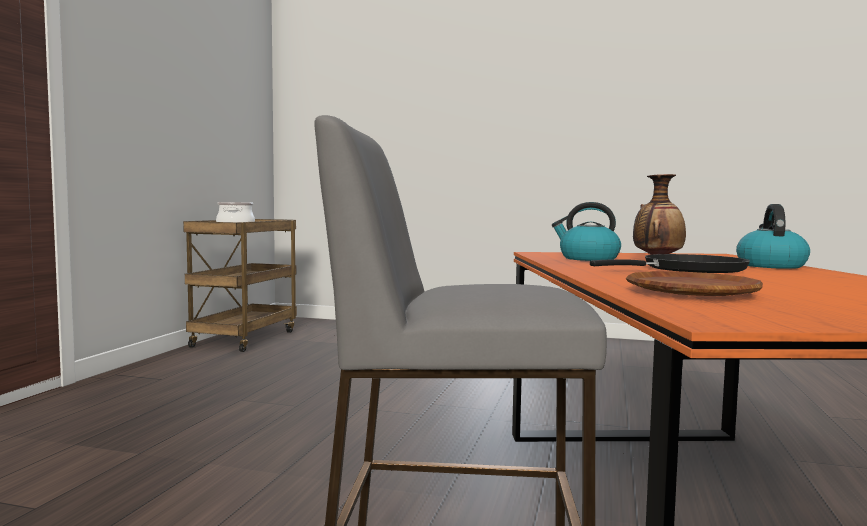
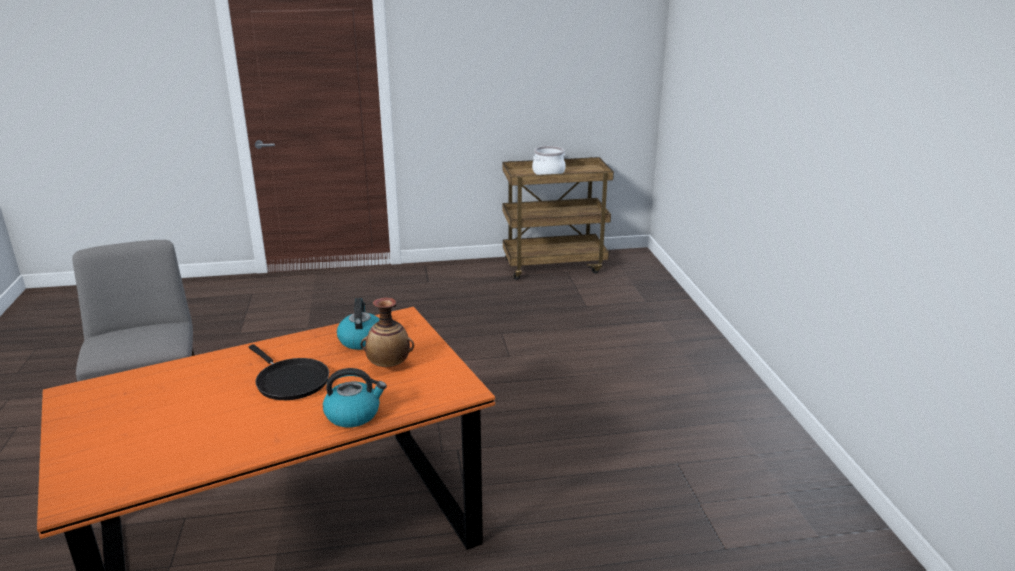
camera: 65 degrees right, 20 degrees up
(691, 292) = (158, 386): brown plate -> none

